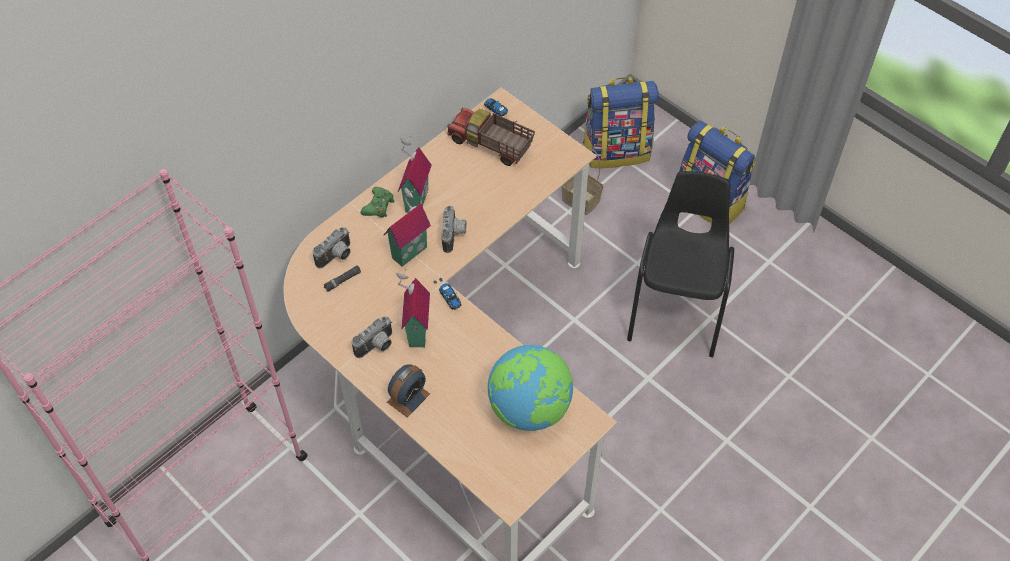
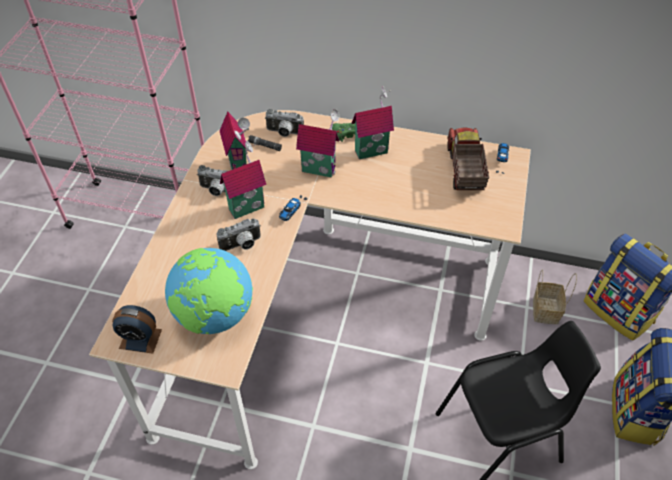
camera: 60 degrees right, 5 degrees down
(355, 313) = (240, 165): none -> toy house
(408, 398) = (180, 231): alarm clock -> alarm clock (140, 339)
(454, 235) = (355, 188): camera -> camera (242, 245)

